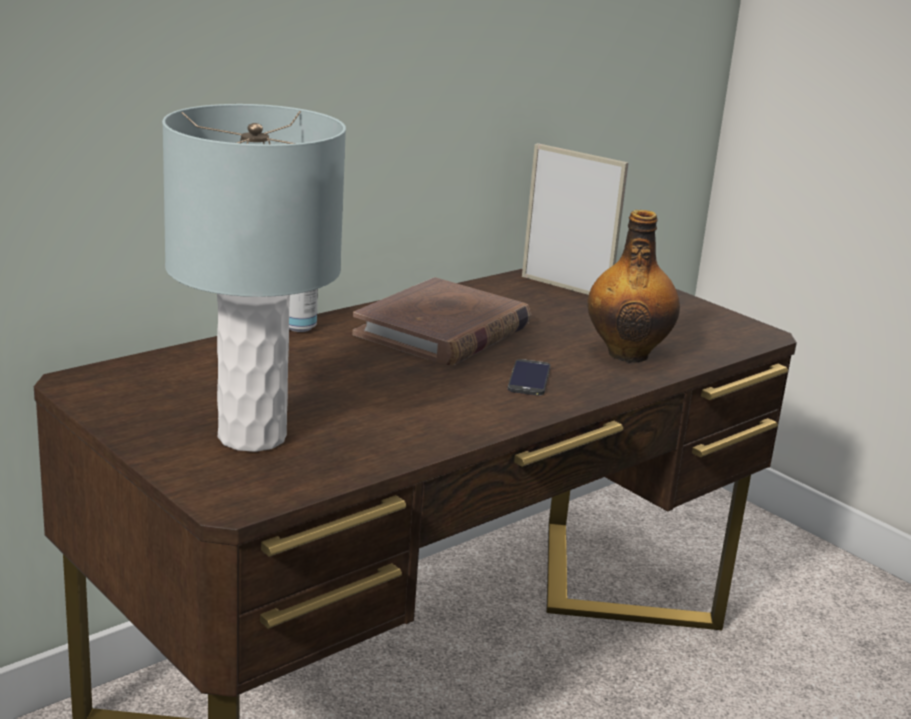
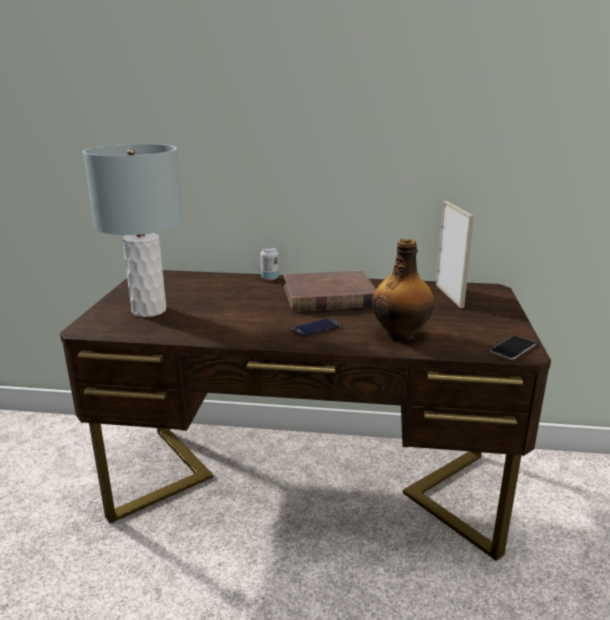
camera: 50 degrees right, 0 degrees up
(744, 332) = (513, 348): none -> phone

